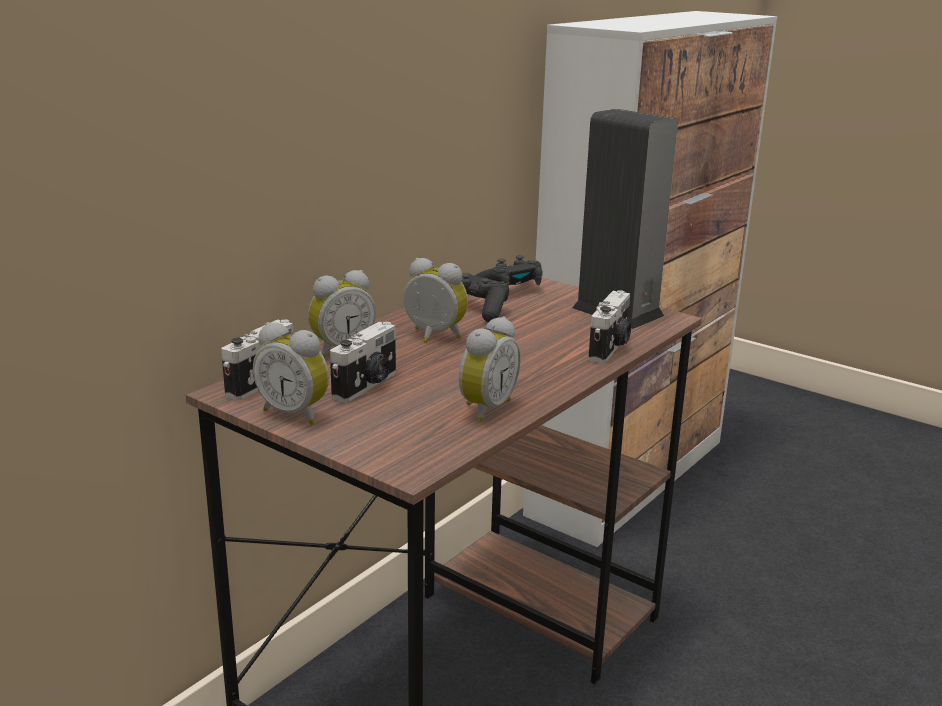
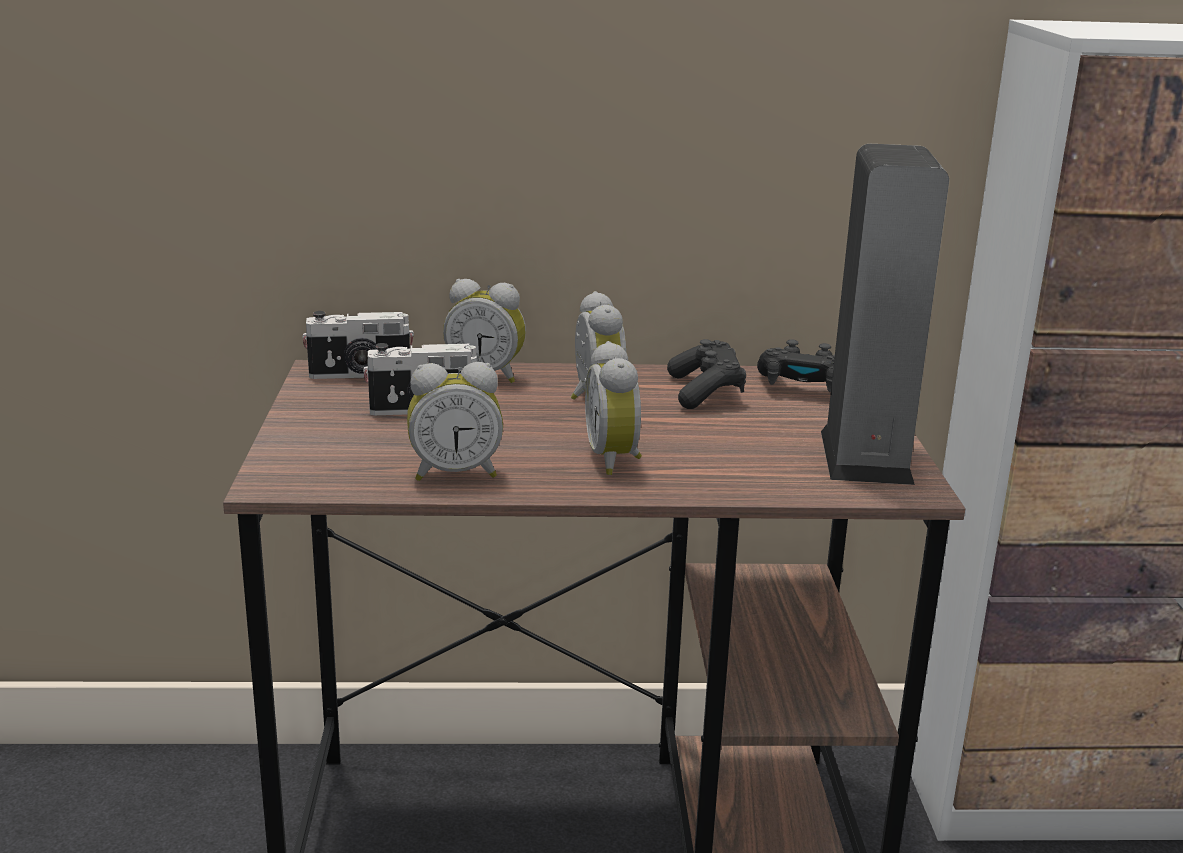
camera: 50 degrees right, 0 degrees up
(296, 413) = (318, 405): alarm clock -> alarm clock (616, 459)
(610, 348) = (739, 484): camera -> none

